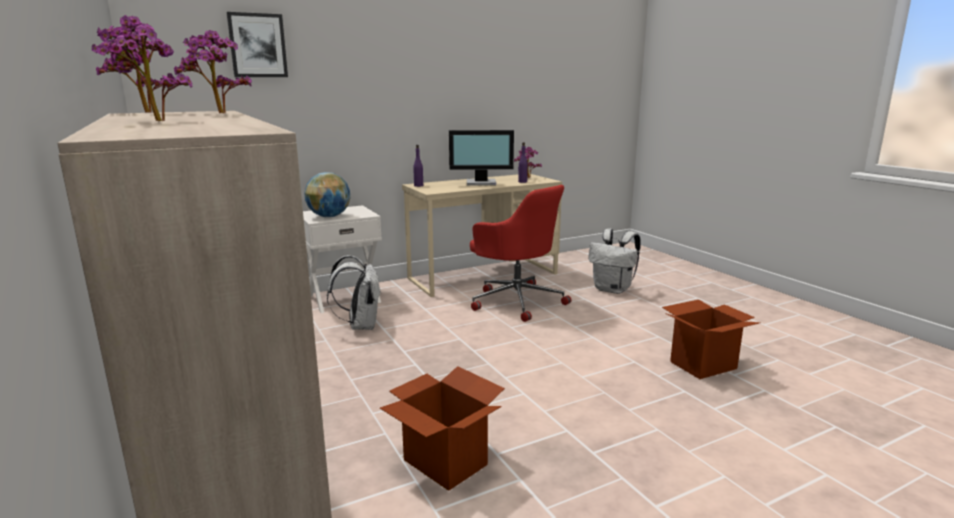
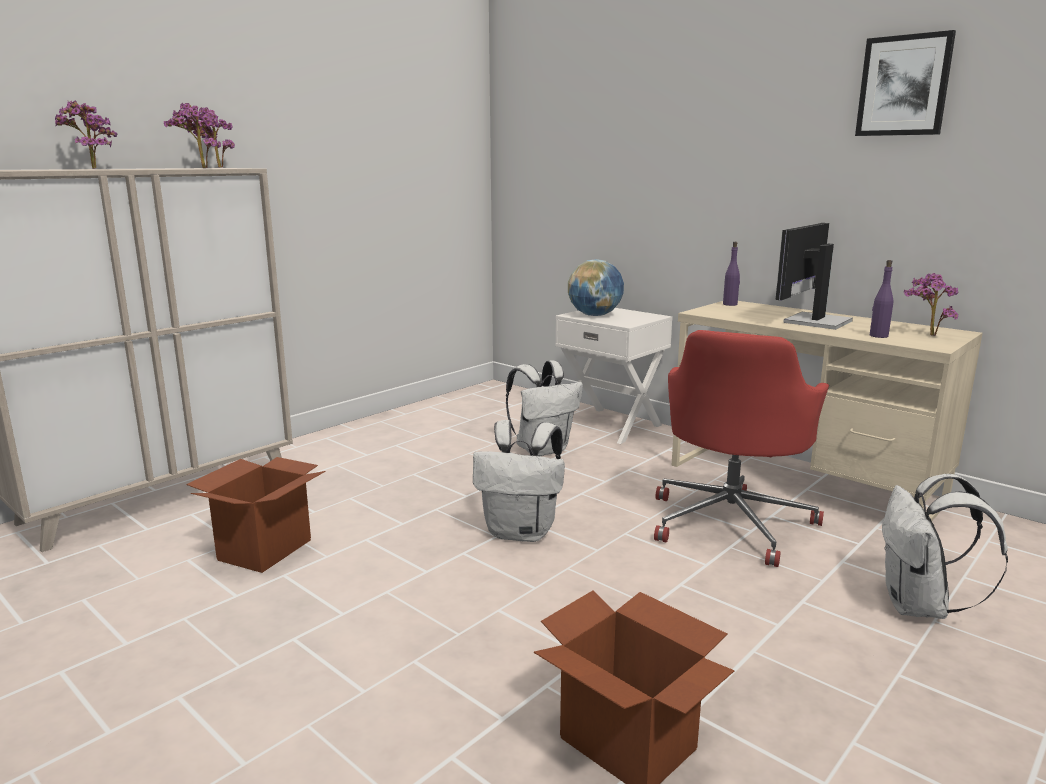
camera: 70 degrees right, 0 degrees up
(257, 45) = (589, 104): picture -> picture (904, 86)
(481, 183) = (814, 321): monitor -> monitor turned 60 degrees clockwise
(489, 354) = (522, 532): none -> white backpack

